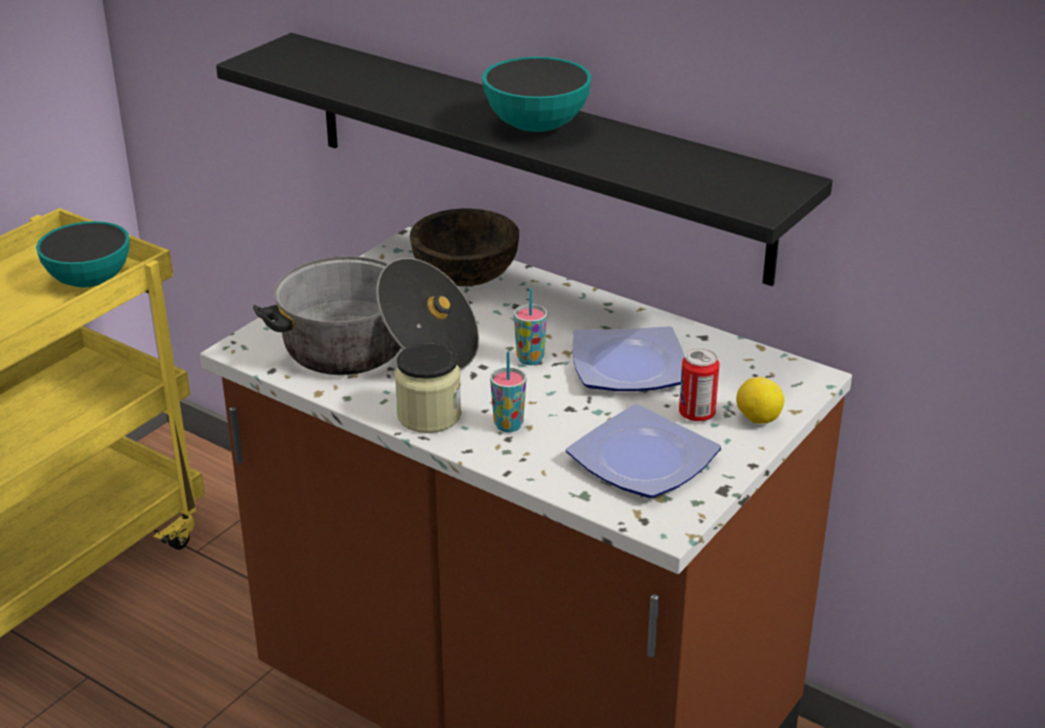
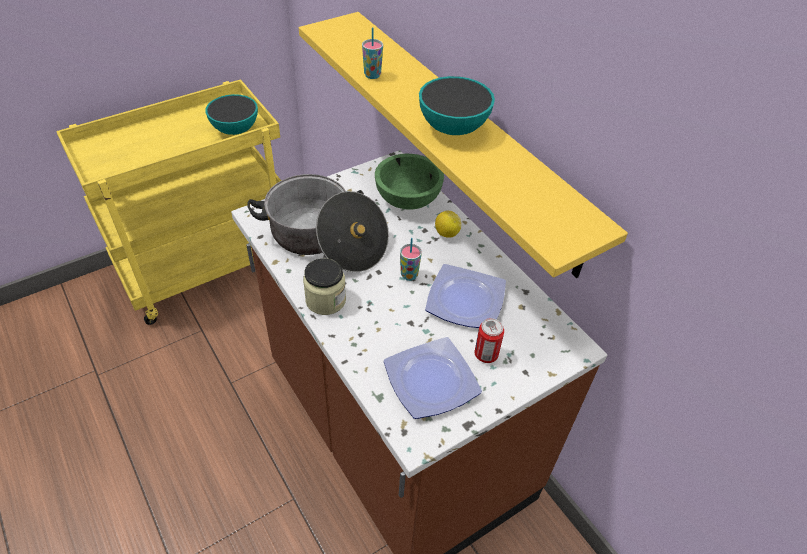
camera: 20 degrees right, 15 degrees up
(466, 277) = (408, 199): brown bowl -> green bowl
(508, 425) = (366, 324): cup -> cup (372, 75)
(533, 154) = (464, 136): black shelf -> yellow shelf
(757, 419) = (523, 372): lemon -> lemon (446, 233)

